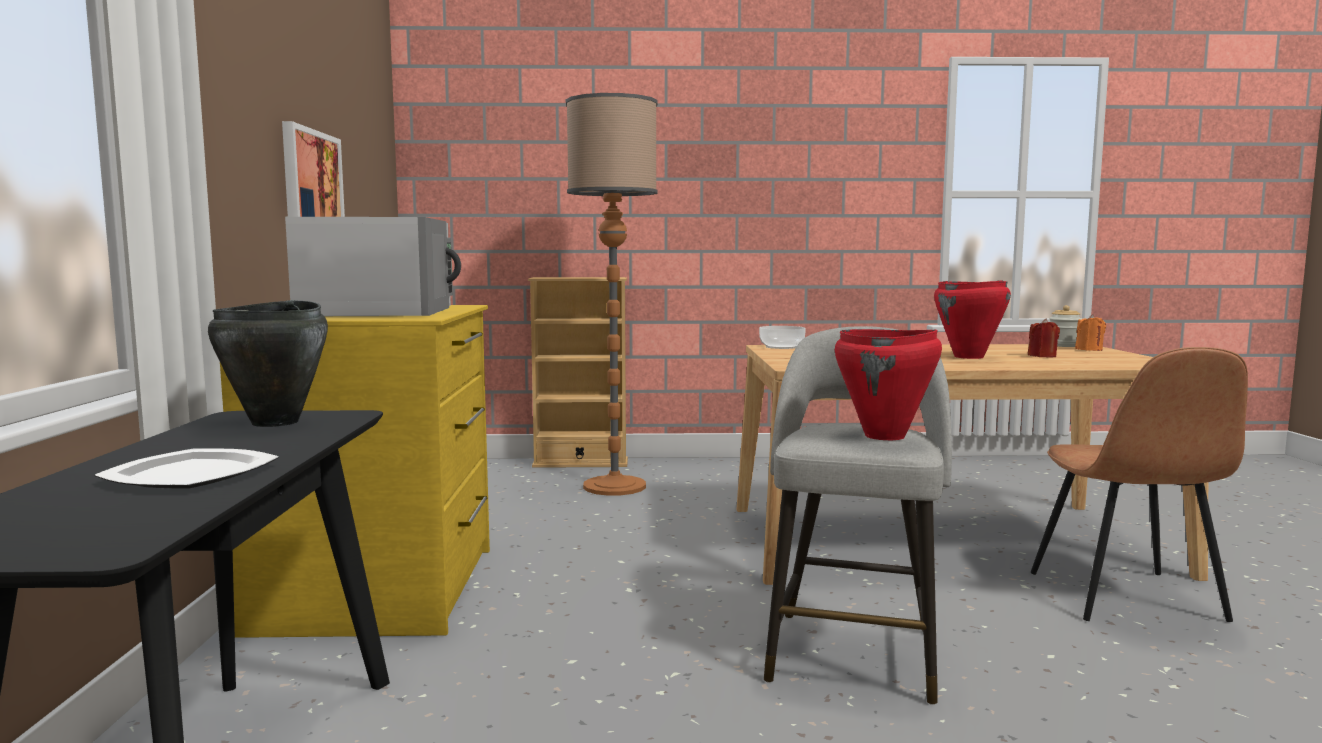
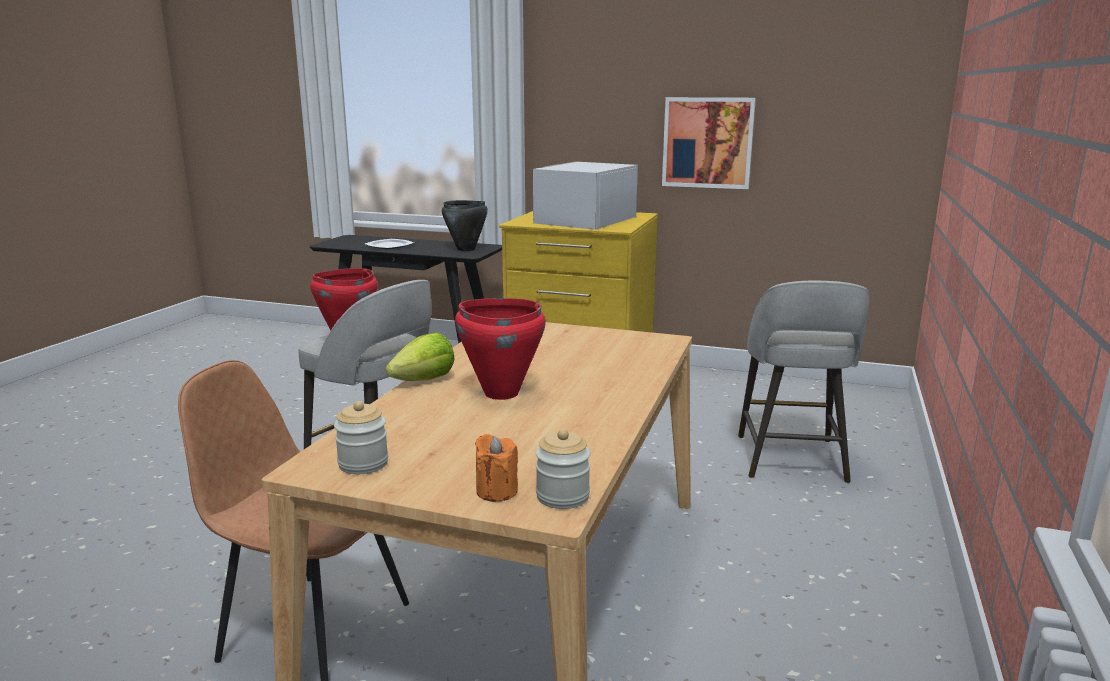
camera: 110 degrees right, 10 degrees up
(380, 310) = (584, 220): white microwave -> white microwave turned 105 degrees clockwise
(580, 463) = (897, 456): beige bookcase -> none
(615, 486) = (791, 460): floor lamp -> grey stool
(781, 347) = (656, 343): bowl -> none
(992, 367) = (424, 380): none -> lettuce
(1042, 356) = (466, 430): red candle -> none
(1137, 361) = (363, 464): none -> jar

